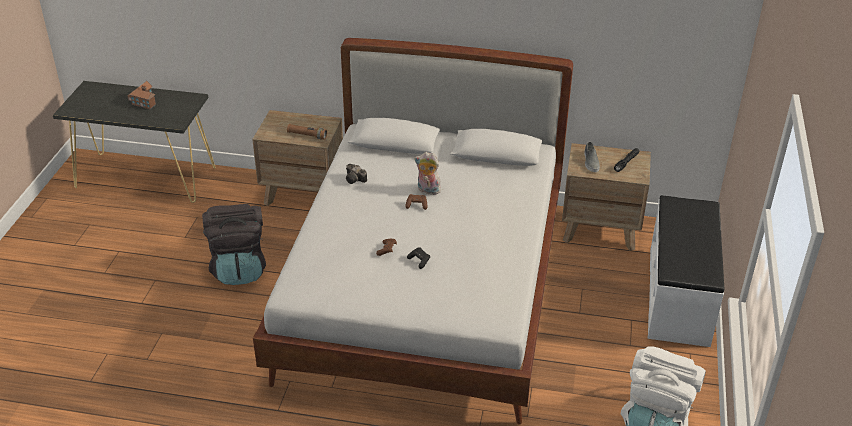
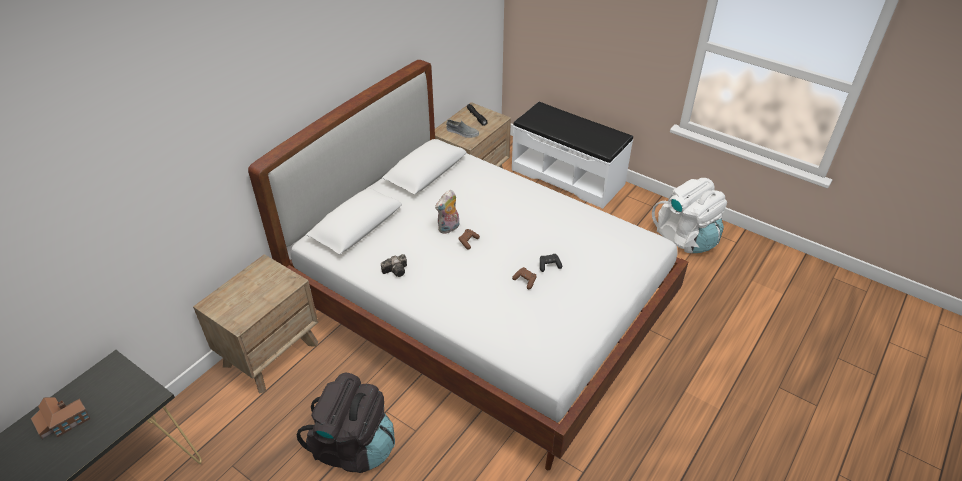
camera: 65 degrees left, 5 degrees up
(307, 135) = (273, 289): brown flashlight -> none

